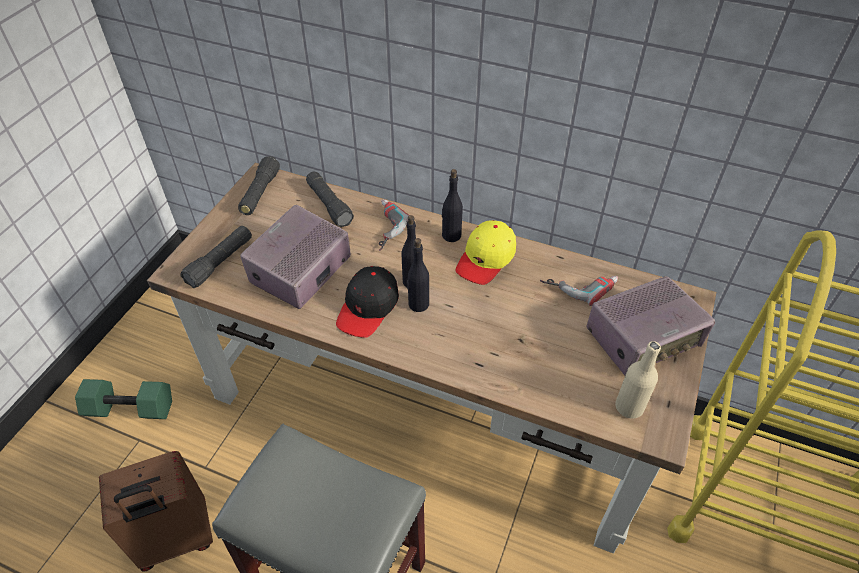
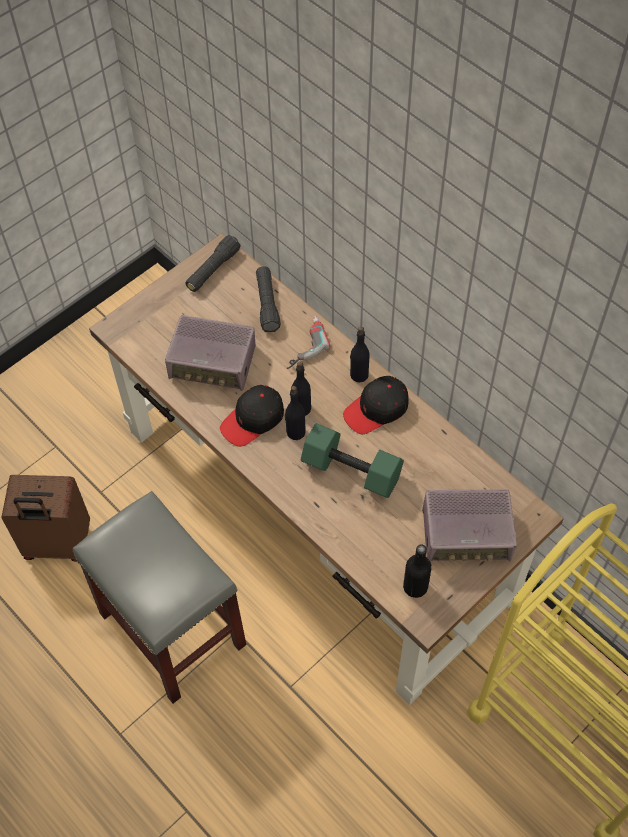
camera: 25 degrees right, 10 degrees up
(132, 407) = (59, 413): green dumbbell -> green dumbbell (353, 470)
(220, 262) = (152, 332): black flashlight -> none
(300, 271) = (213, 364): radio -> radio turned 135 degrees counterclockwise
(486, 259) = (376, 409): yellow cap -> black cap
(579, 283) = (444, 464): power drill -> none
(629, 407) = (415, 587): beige bottle -> black bottle

